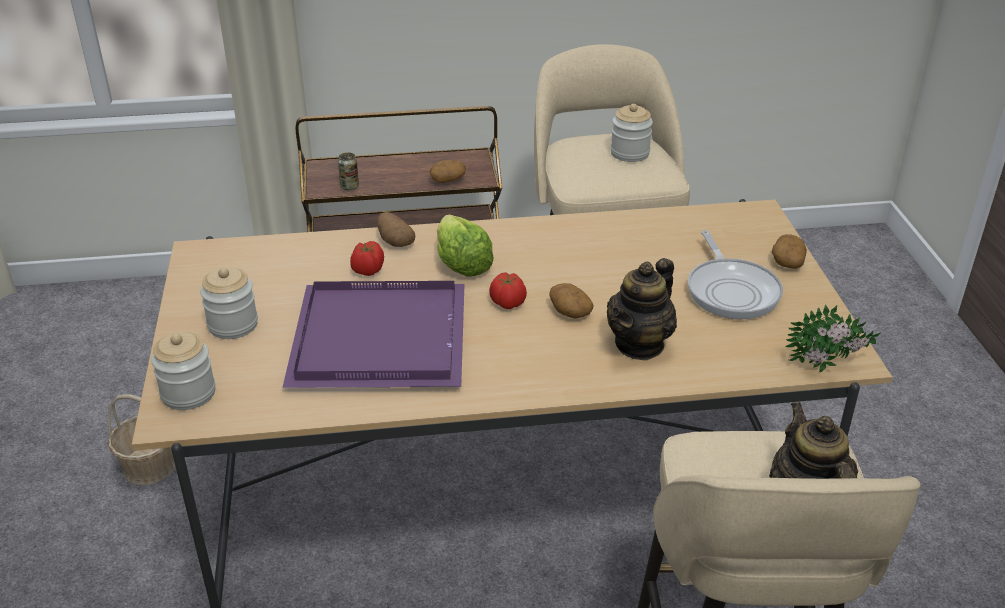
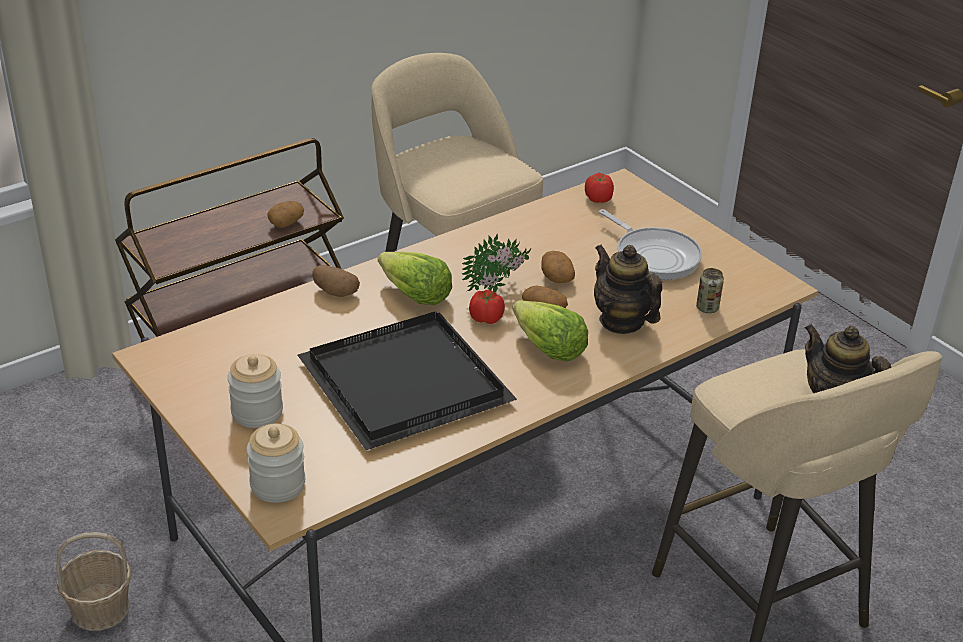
camera: 30 degrees left, 0 degrees up
(349, 186) = (192, 254): can -> can (707, 308)
(367, 270) = (335, 326): tomato -> tomato (597, 199)
(382, 341) = (409, 383): purple tray -> black tray
(541, 348) = (547, 348): none -> lettuce
(629, 153) = (471, 155): jar -> none
(640, 344) = (621, 321): teapot -> teapot turned 135 degrees clockwise
(787, 261) = (676, 220): potato -> potato (556, 277)
(828, 368) = (771, 297): potted plant -> potted plant (498, 289)

